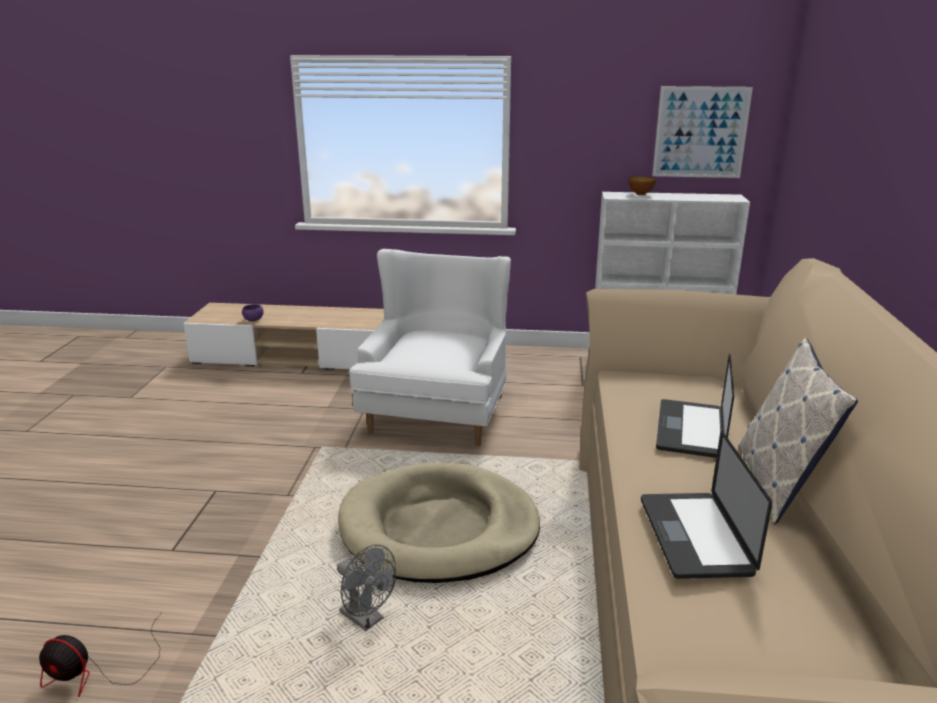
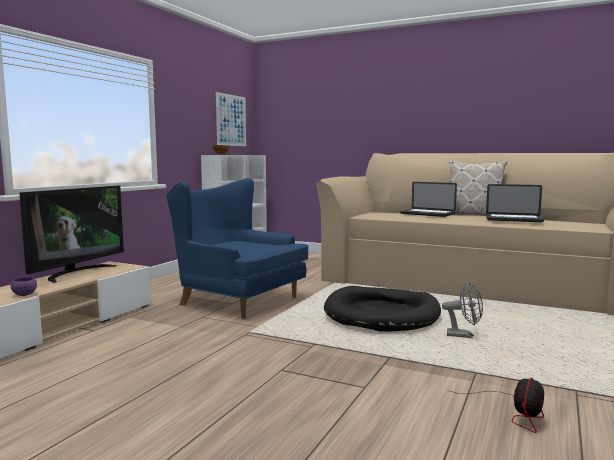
camera: 70 degrees left, 15 degrees down
(339, 312) = (76, 272): none -> television
(367, 619) = (464, 336): grey fan -> grey fan turned 45 degrees clockwise
(439, 411) = (237, 300): white armchair -> blue armchair
(439, 528) = (382, 314): beige dog bed -> black dog bed

